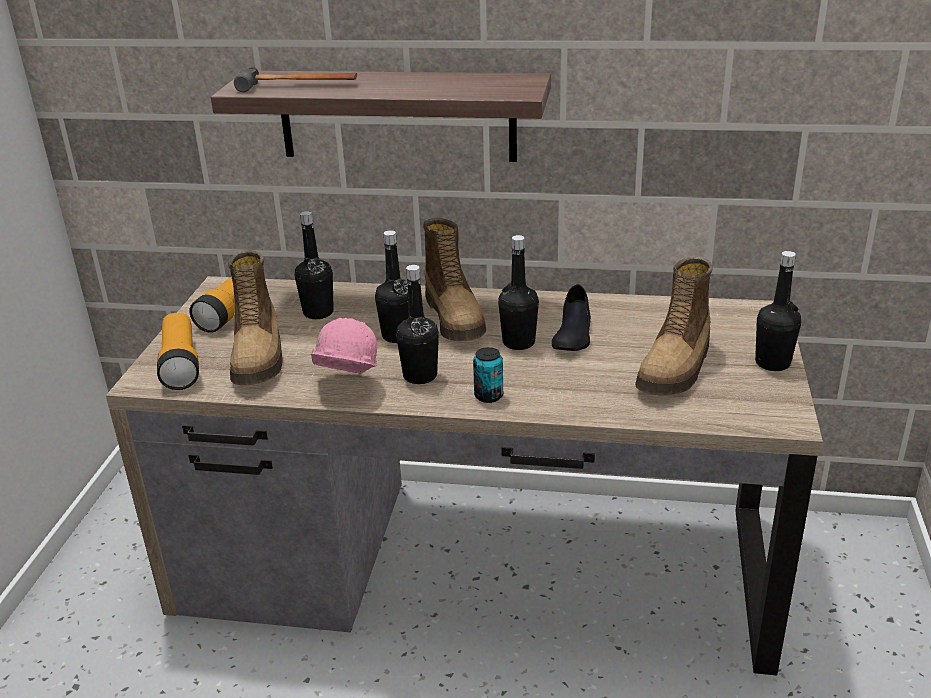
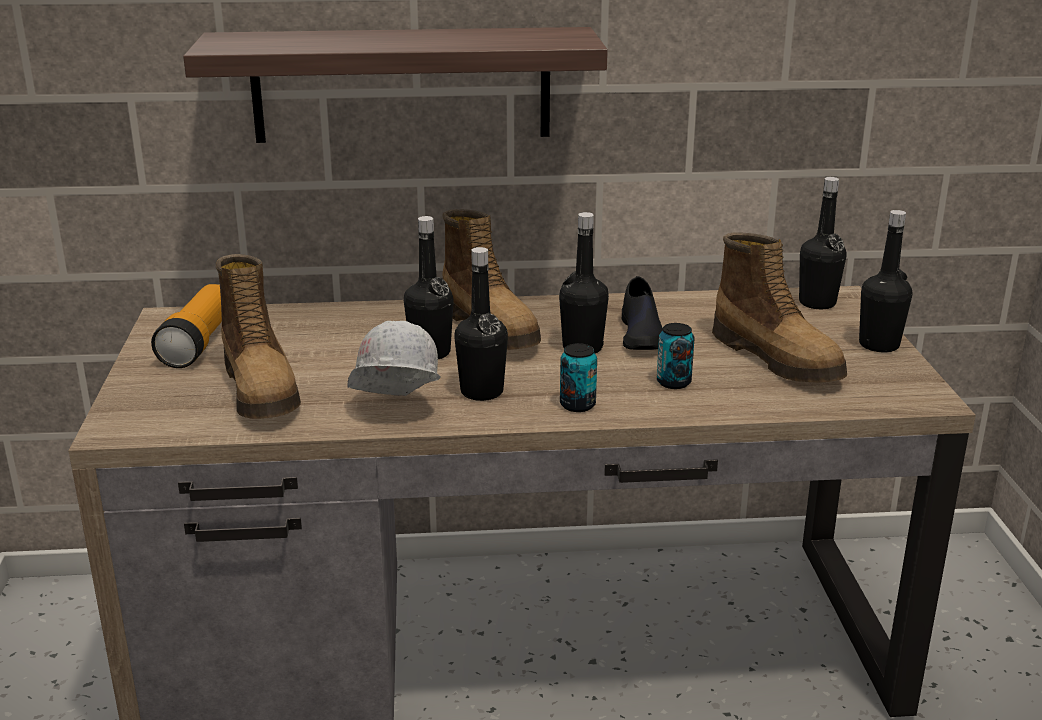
camera: 15 degrees left, 5 degrees down
(181, 364) = (158, 406): flashlight -> none
(298, 85) = (291, 43): hammer -> none
(318, 313) = (314, 336): black bottle -> black bottle (817, 303)
(345, 387) = (394, 412): pink hard hat -> white hard hat
(576, 382) = (673, 382): none -> can
(676, 368) = (778, 359): boot -> boot turned 45 degrees counterclockwise

